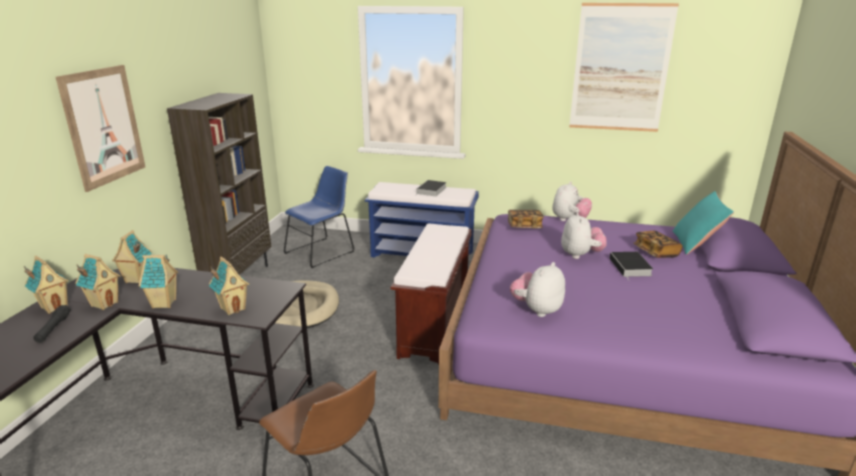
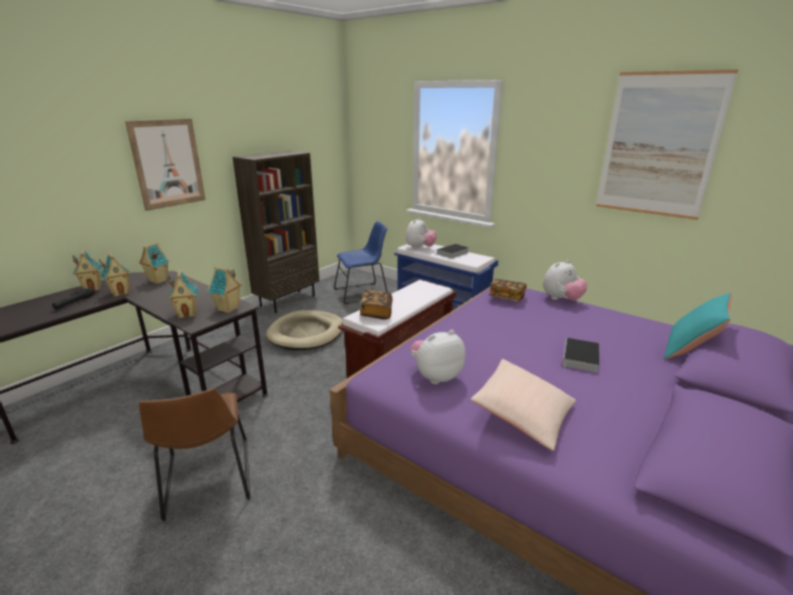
camera: 25 degrees right, 0 degrees up
(164, 303) = (152, 300): toy house -> toy house (228, 309)
(580, 255) = (536, 335): plush toy -> plush toy (420, 248)
(632, 322) = (523, 414): none -> beige pillow
(655, 252) = (627, 349): book -> book (376, 312)

